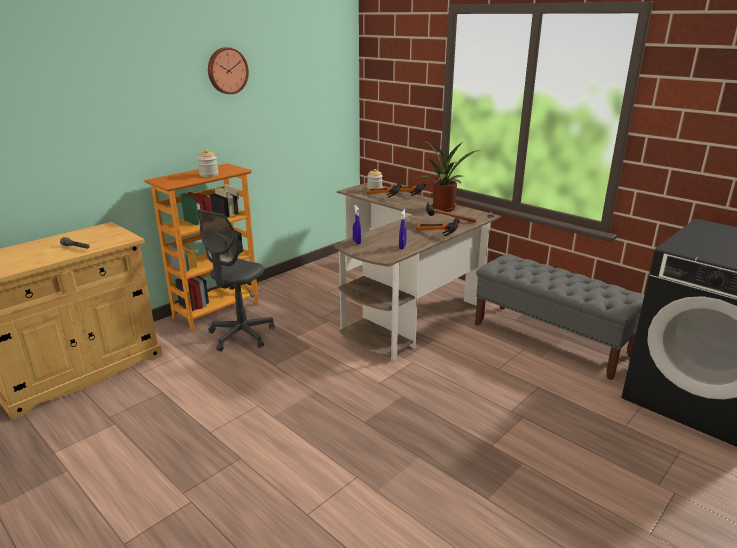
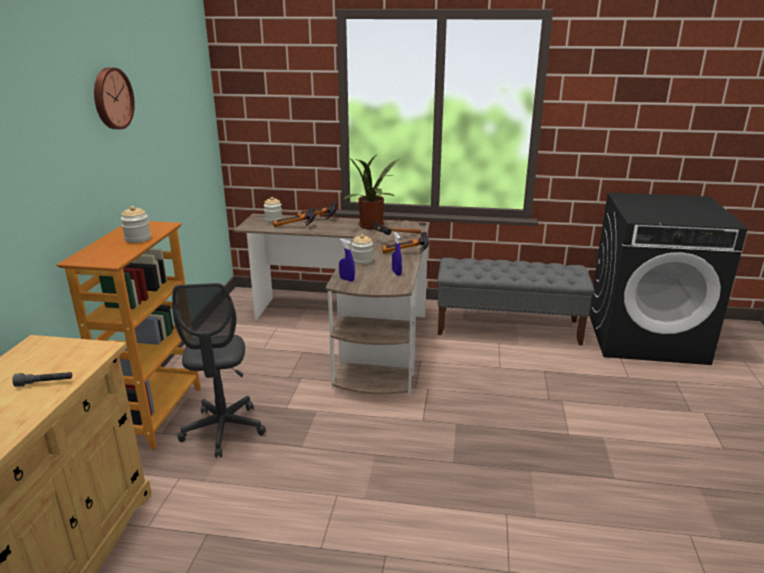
camera: 35 degrees left, 0 degrees up
(391, 232) = (362, 261): none -> jar

